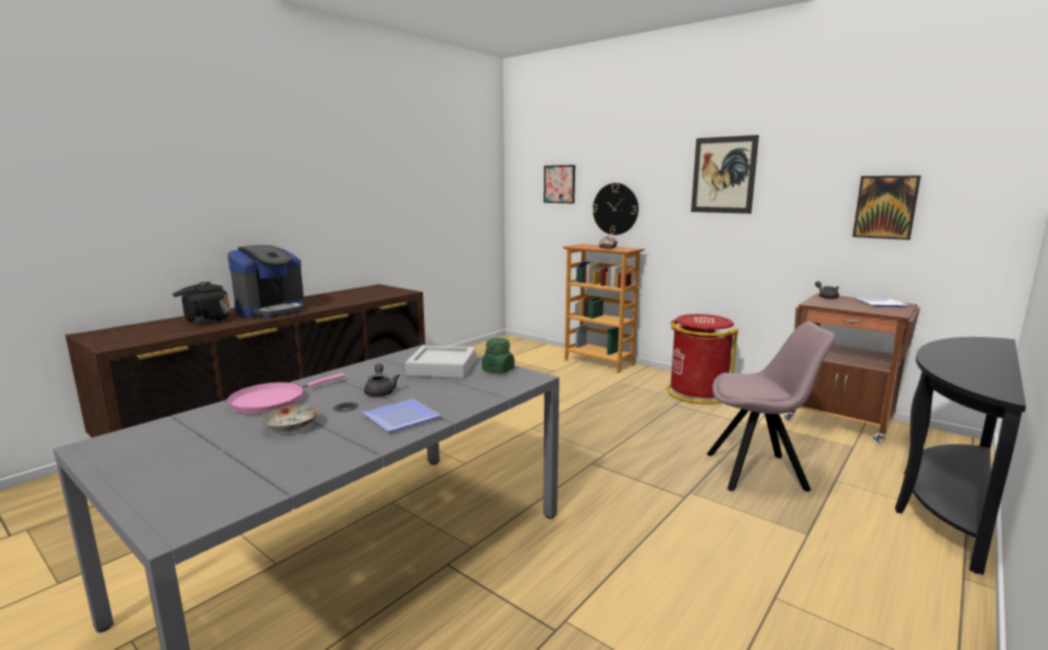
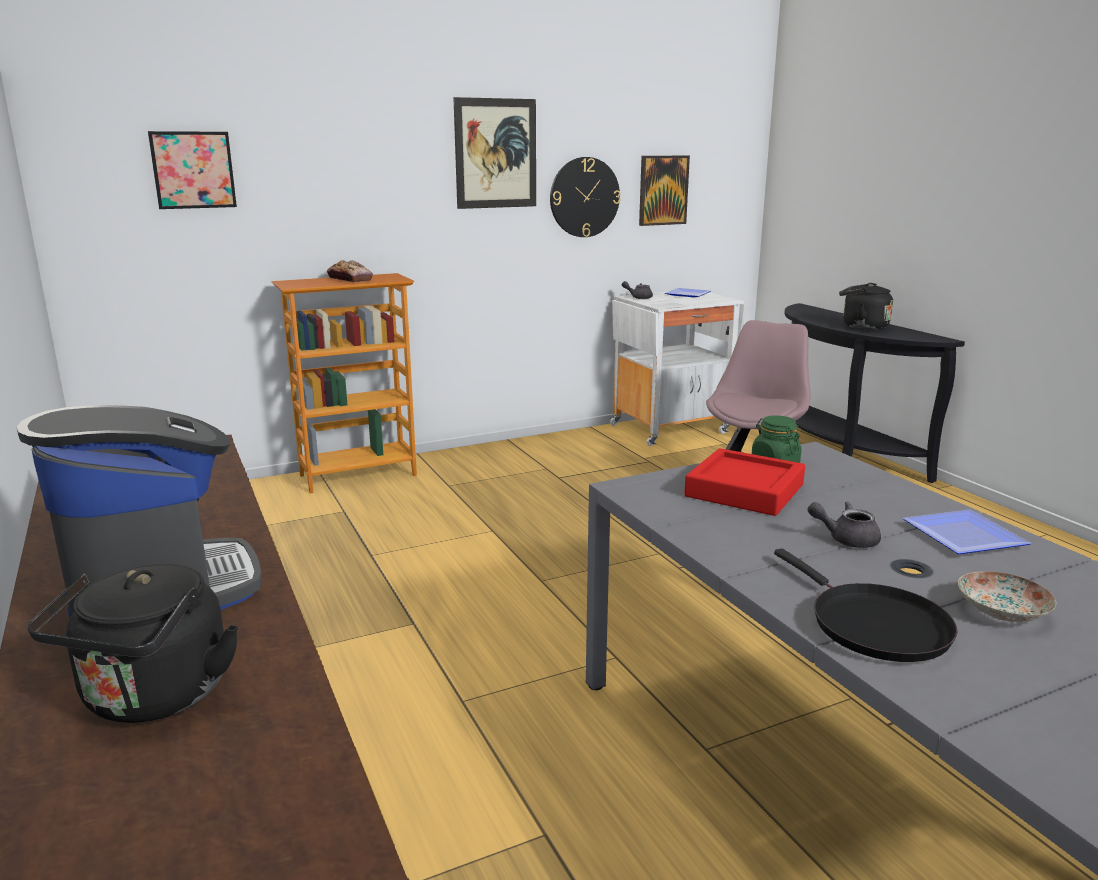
camera: 65 degrees left, 5 degrees up
(272, 400) = (872, 625): pink frying pan -> black frying pan
(442, 367) = (744, 490): grey tray -> red tray
(615, 209) = (328, 212): wall clock -> wall clock (584, 197)
(697, 393) = (538, 457): red trash can -> none
(840, 421) = (671, 428): brown cart -> white cart
(962, 363) = (861, 326): none -> black kettle

